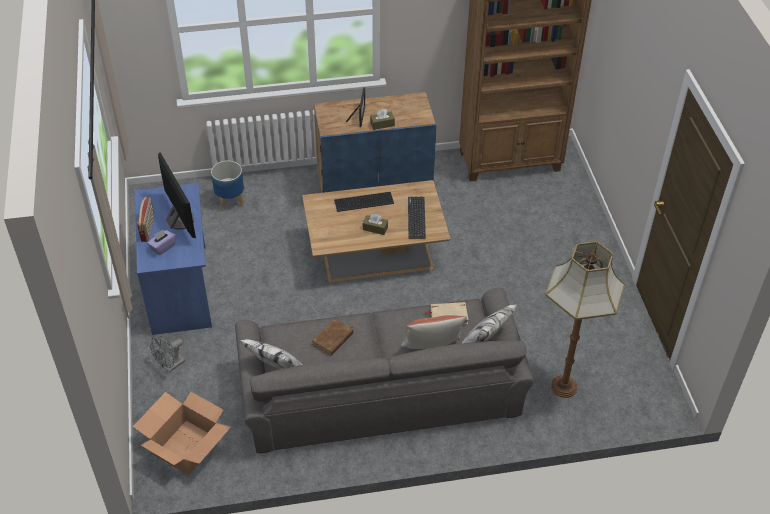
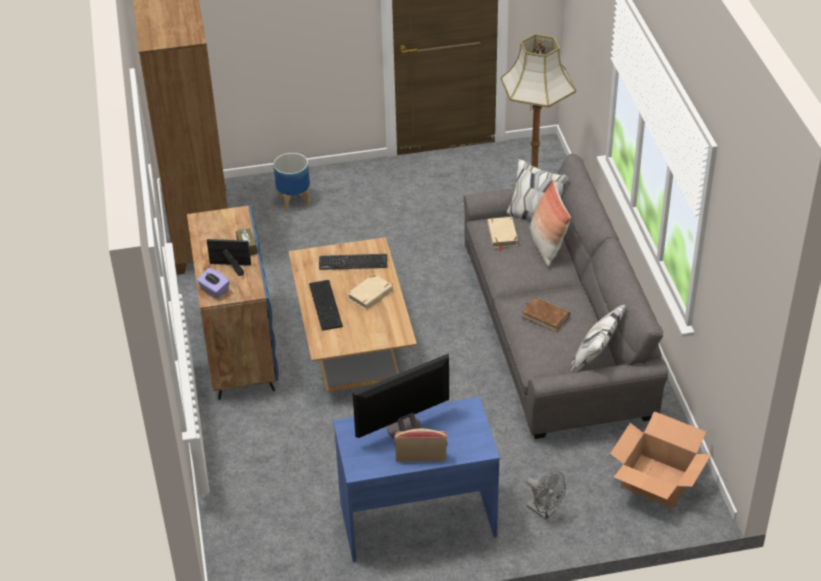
camera: 90 degrees left, 5 degrees down
(163, 247) = (453, 438): purple tissue box -> purple tissue box (214, 290)
(230, 201) = (254, 486): planter -> planter (293, 201)
(375, 228) = (370, 294): brown tissue box -> beige book

